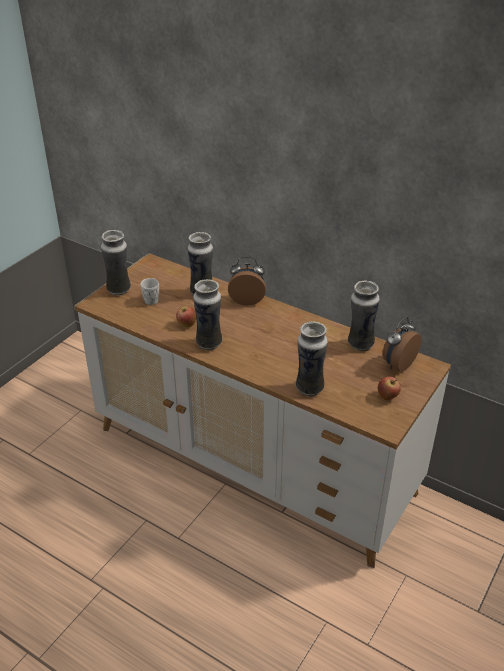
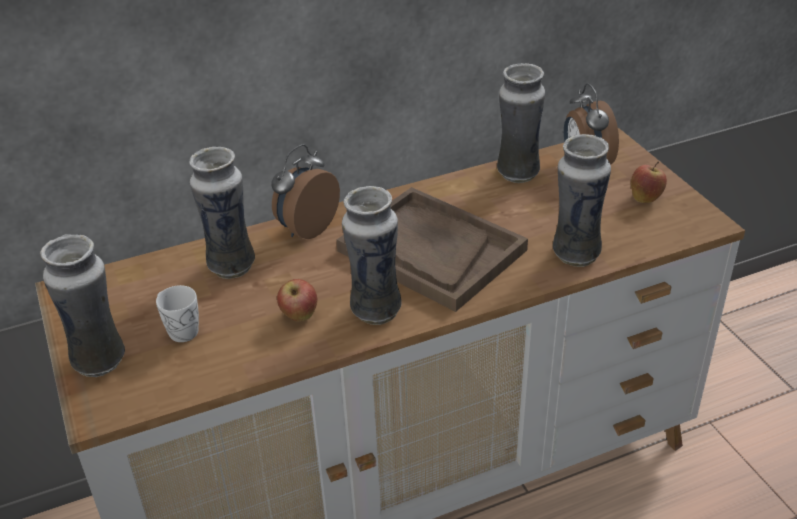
camera: 55 degrees left, 0 degrees up
(266, 342) = (431, 251): none -> brown tray

